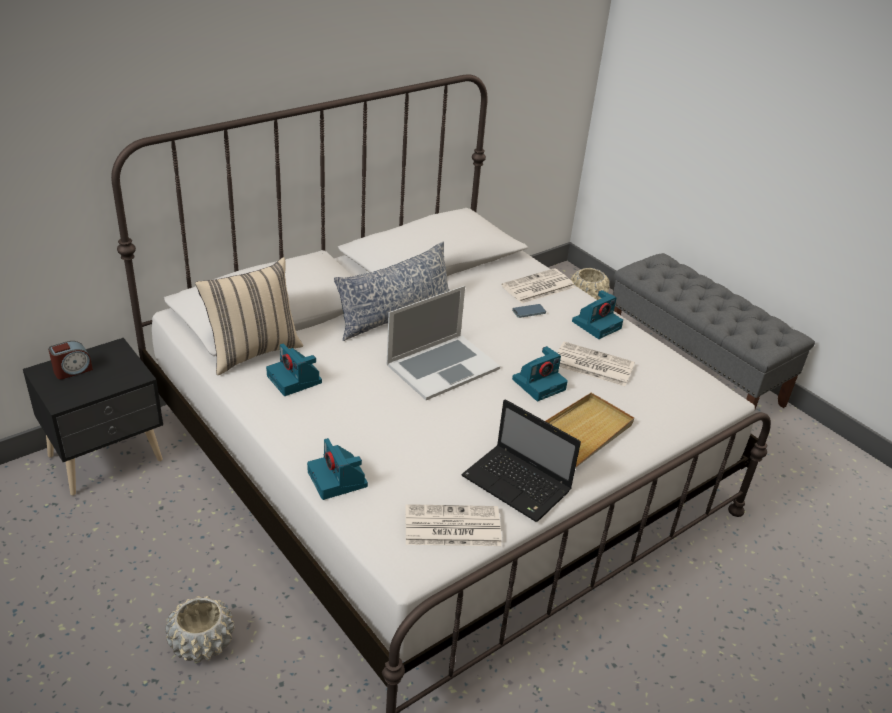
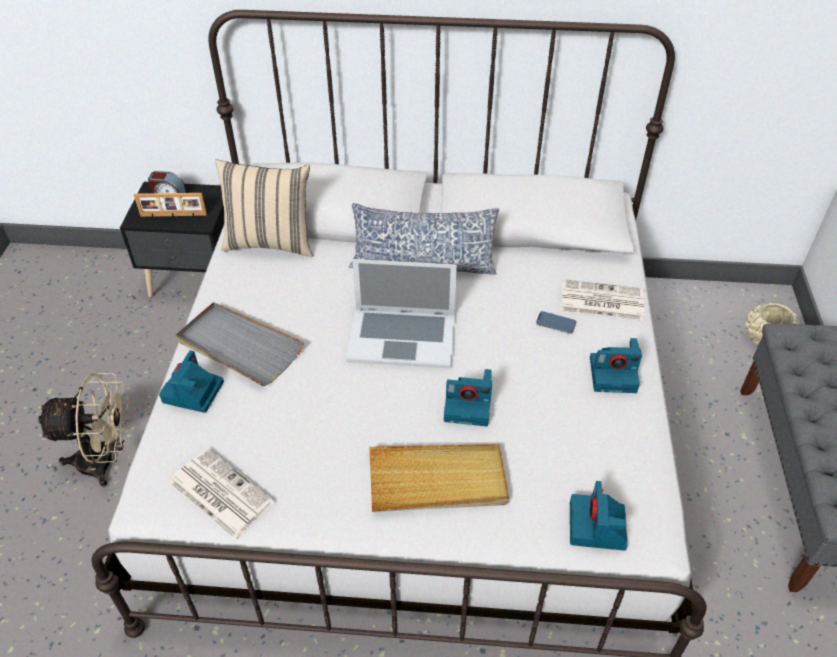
camera: 45 degrees right, 10 degrees up
(98, 382) = (173, 216): none -> picture frame
(201, 643) = (105, 461): beige planter -> beige fan
(295, 380) = (270, 284): camera -> camera (597, 527)
(330, 432) = (239, 346): none -> grey tray
(518, 485) = (320, 493): laptop -> none
(592, 365) = (549, 415): newspaper -> none

